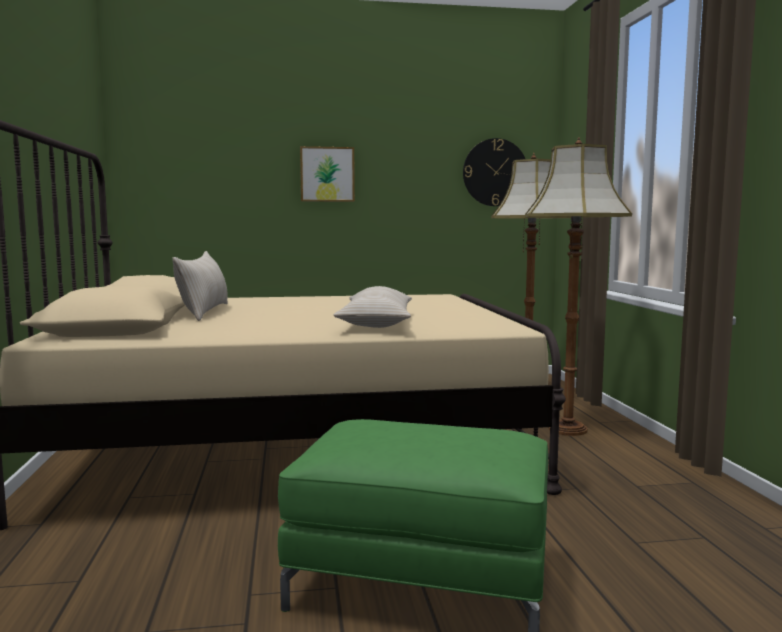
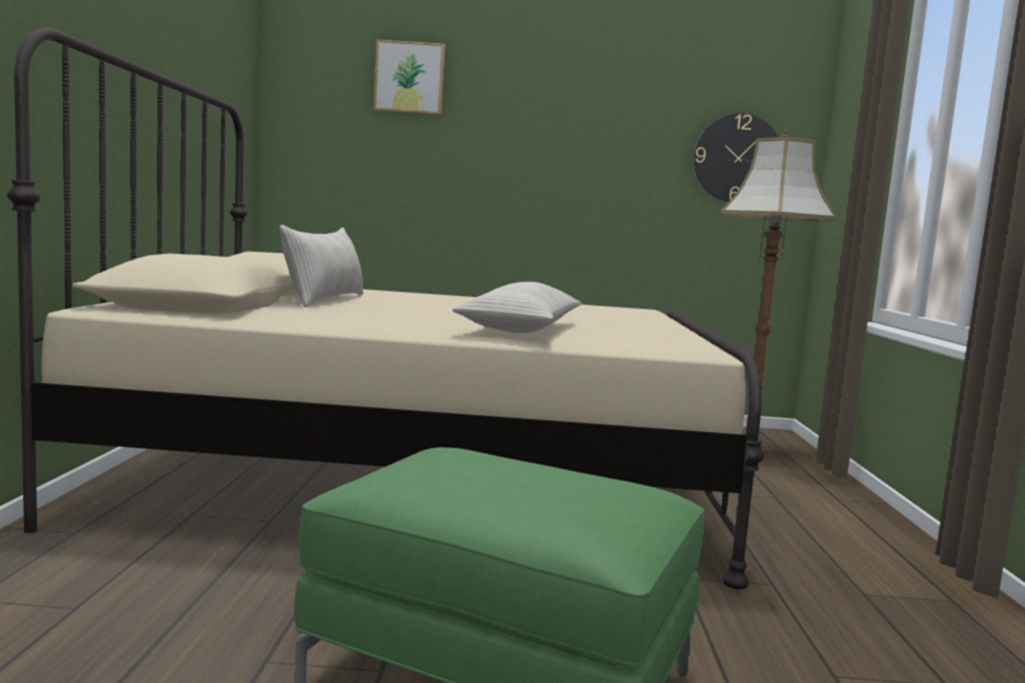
camera: 10 degrees right, 0 degrees up
(327, 174) = (518, 149): picture -> picture (410, 78)
(568, 429) = (790, 503): floor lamp -> none

